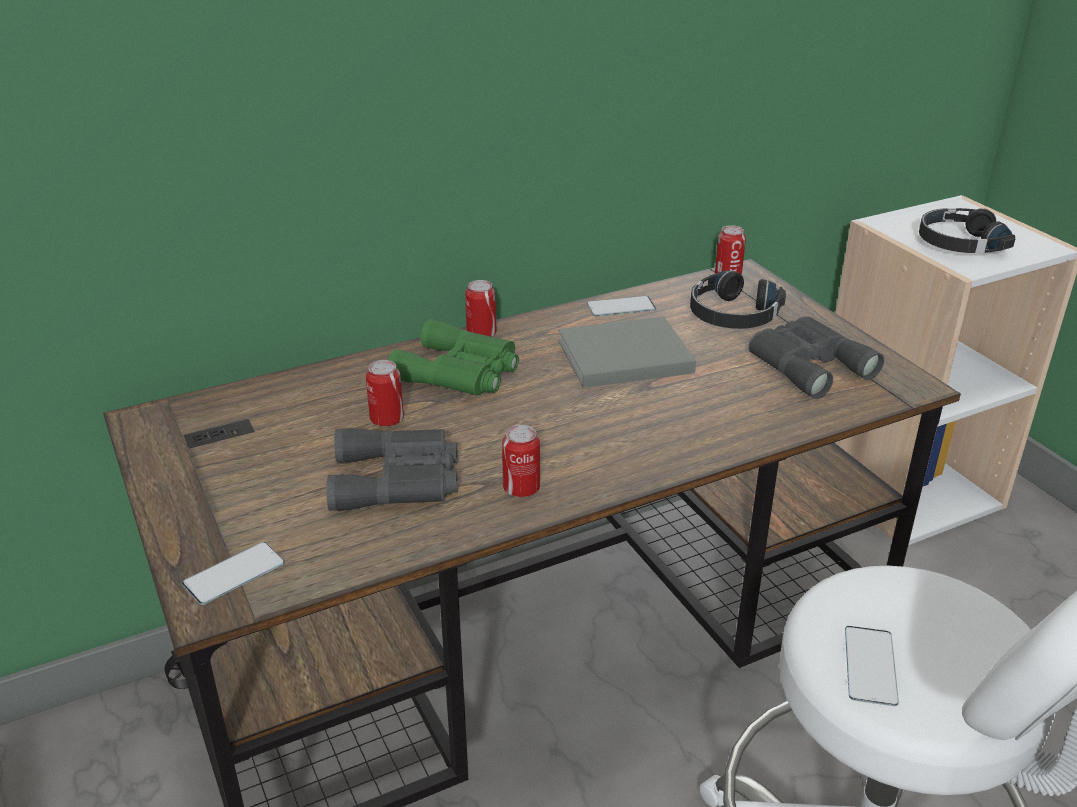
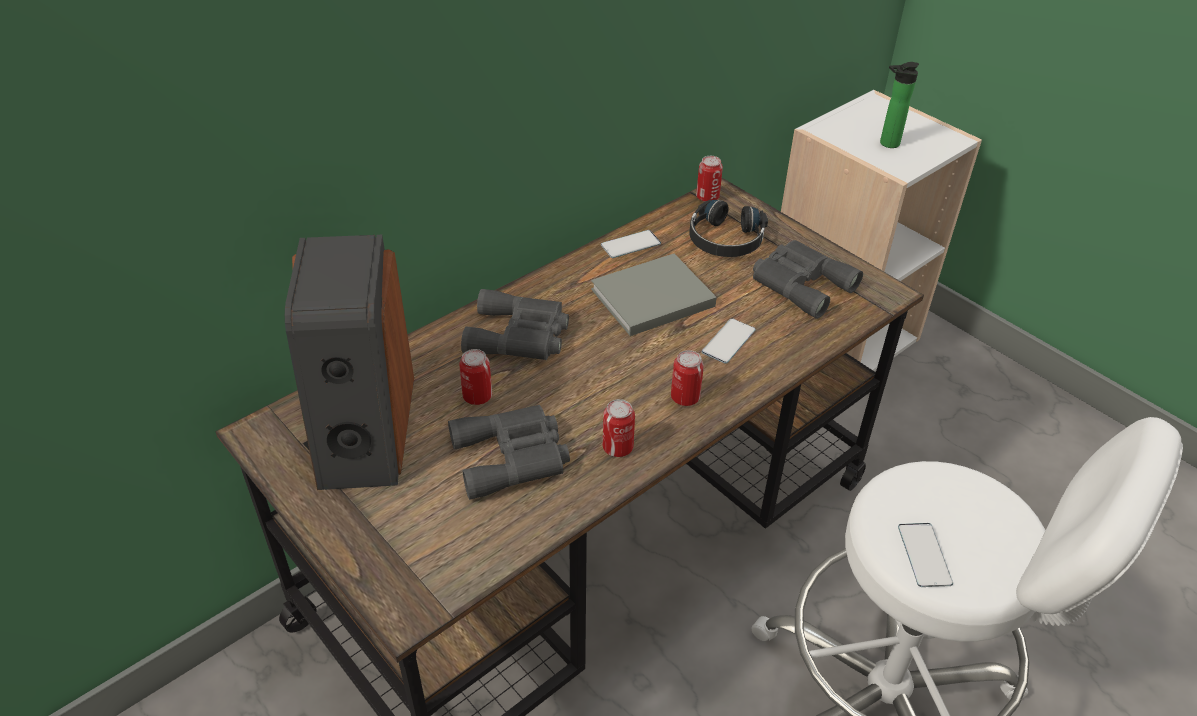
camera: 15 degrees left, 10 degrees up
(234, 574) = (414, 576): phone -> phone (728, 341)
(252, 431) = (364, 429): none -> speaker
(460, 372) = (520, 336): green binoculars -> grey binoculars
(481, 334) = (522, 291): can -> can (685, 397)
(959, 243) = (886, 144): black headphones -> bottle

